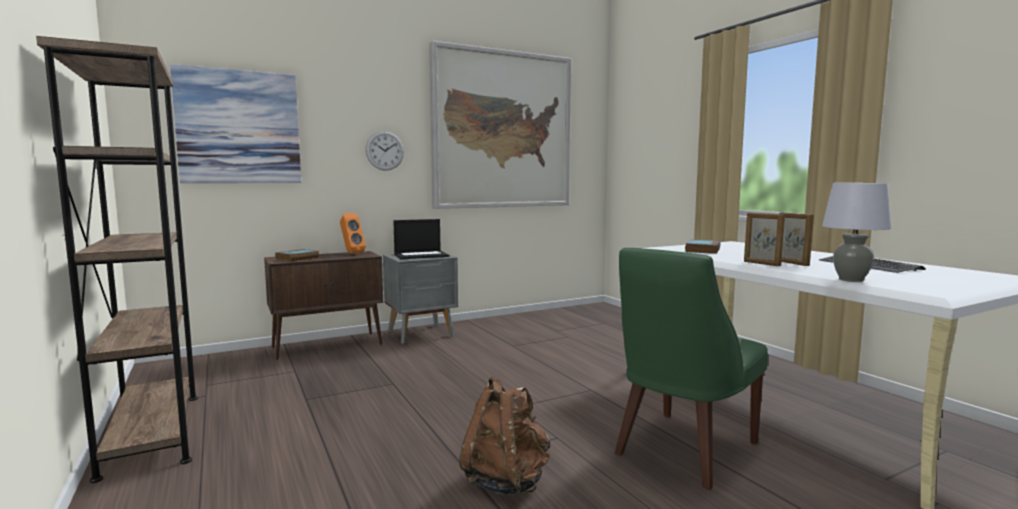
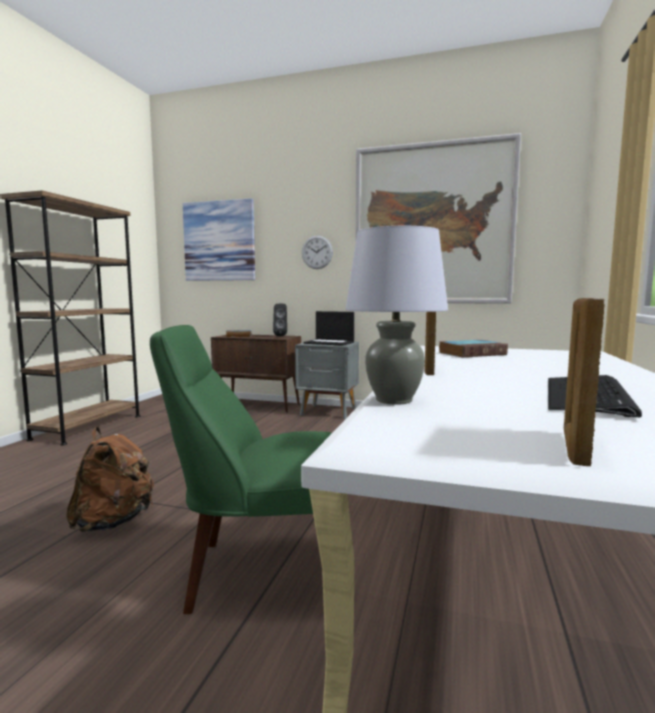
camera: 45 degrees right, 0 degrees up
(351, 253) = (280, 336): orange speaker -> black speaker
(791, 263) = (475, 376): picture frame -> picture frame (575, 447)

